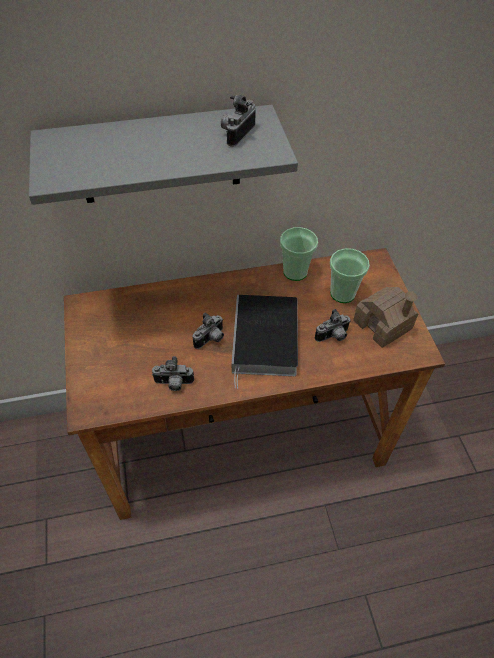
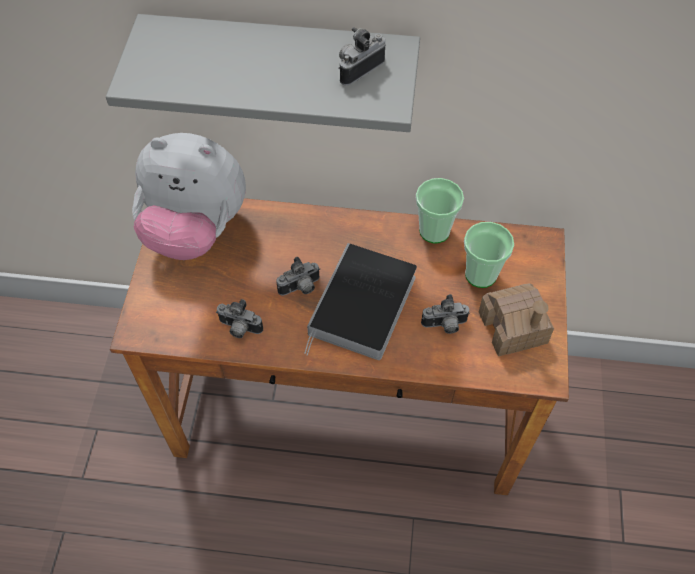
camera: 20 degrees right, 5 degrees up
(106, 318) = (195, 230): none -> plush toy

